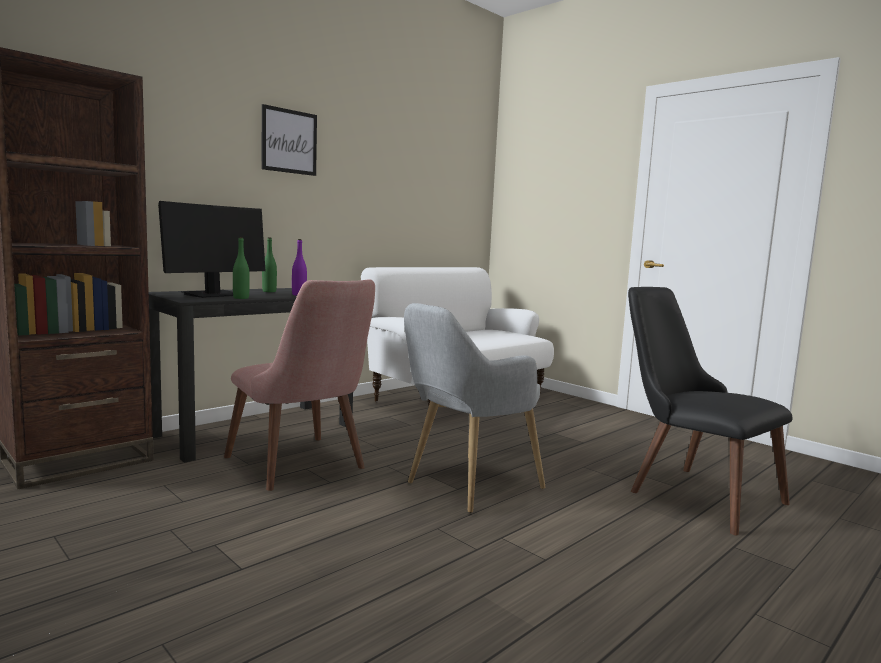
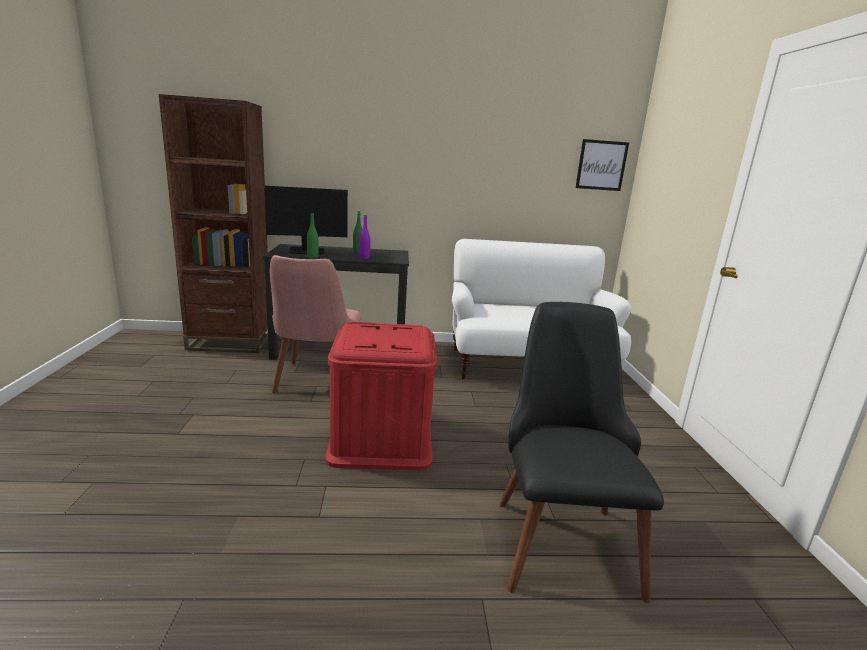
camera: 40 degrees right, 10 degrees up
(289, 141) = (394, 132): picture -> picture (601, 165)
(466, 486) = (381, 439): grey armchair -> red storage box

